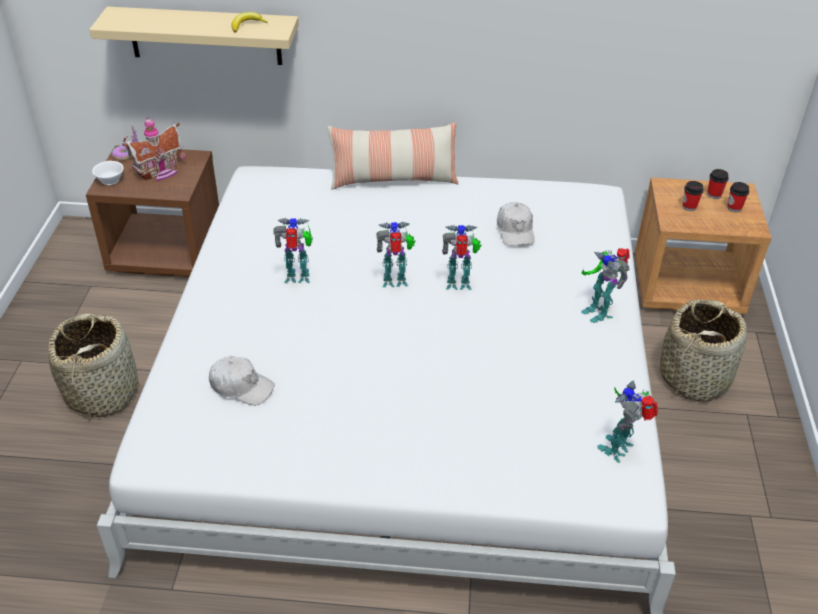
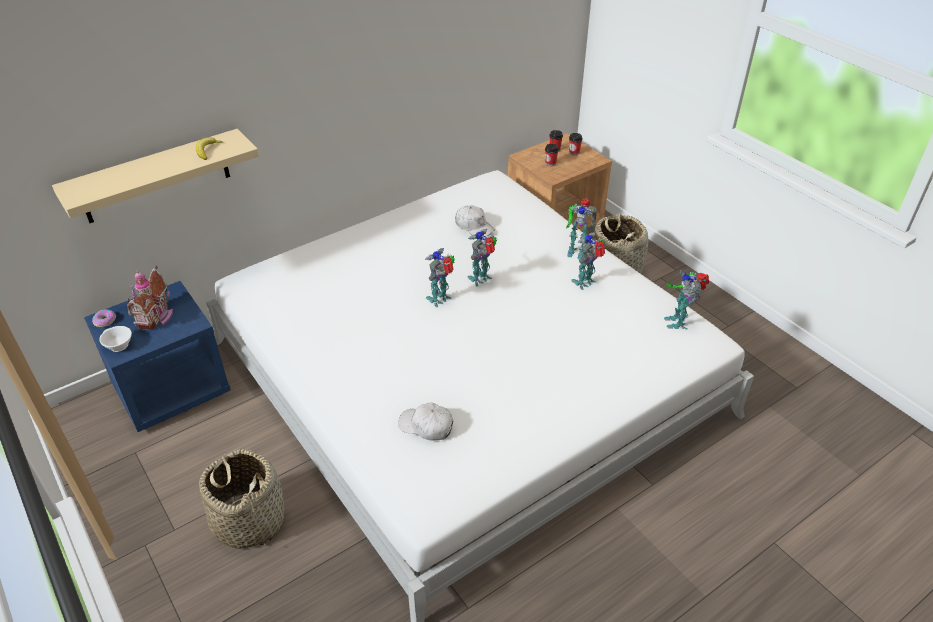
camera: 40 degrees left, 0 degrees up
(167, 252) = (172, 389): brown nightstand -> blue nightstand
(241, 386) = (426, 426): white cap -> white cap turned 135 degrees counterclockwise
(299, 278) = (372, 333): toy robot -> toy robot (586, 282)
(393, 179) = (350, 233): pillow -> none

